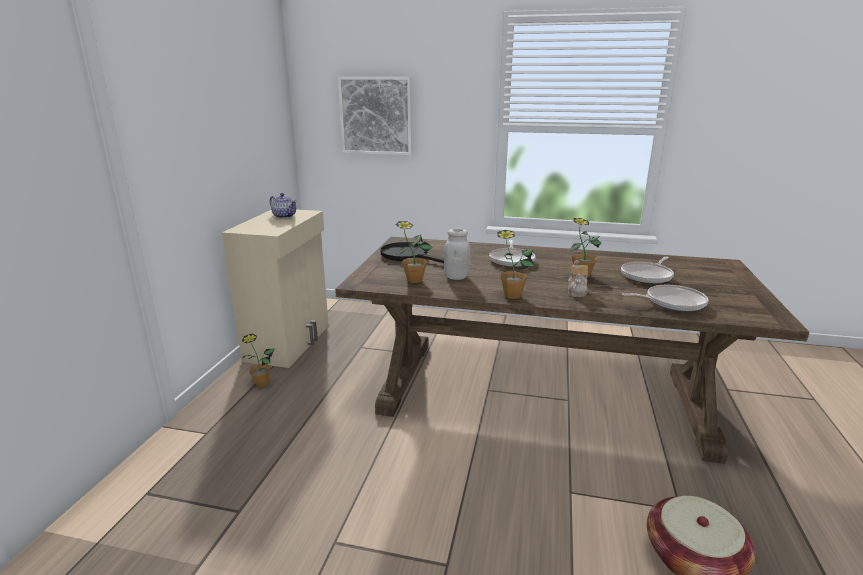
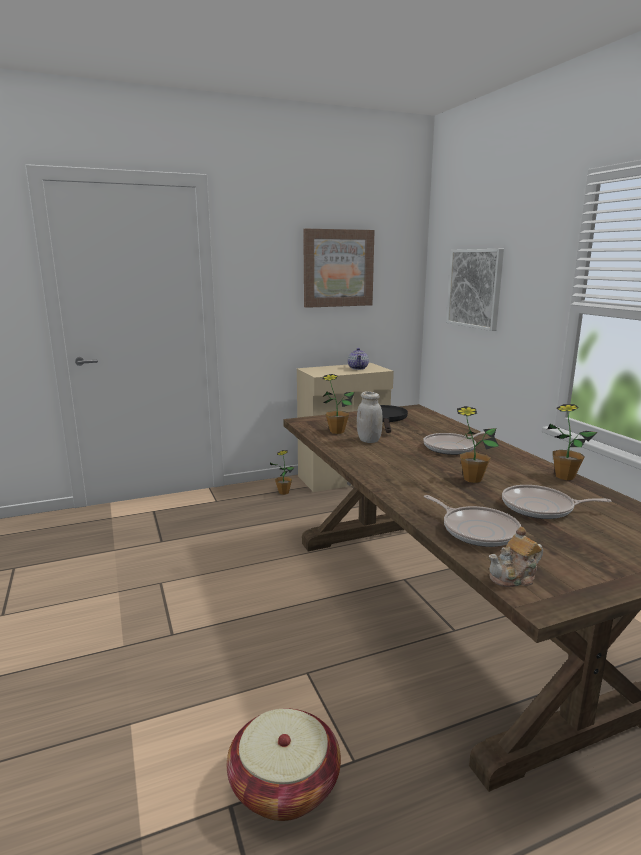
camera: 55 degrees right, 5 degrees down
(232, 100) = (338, 268): none -> picture
(512, 295) = (363, 464): potted plant -> potted plant (564, 476)
(577, 291) = (421, 484): teapot -> teapot (514, 577)

